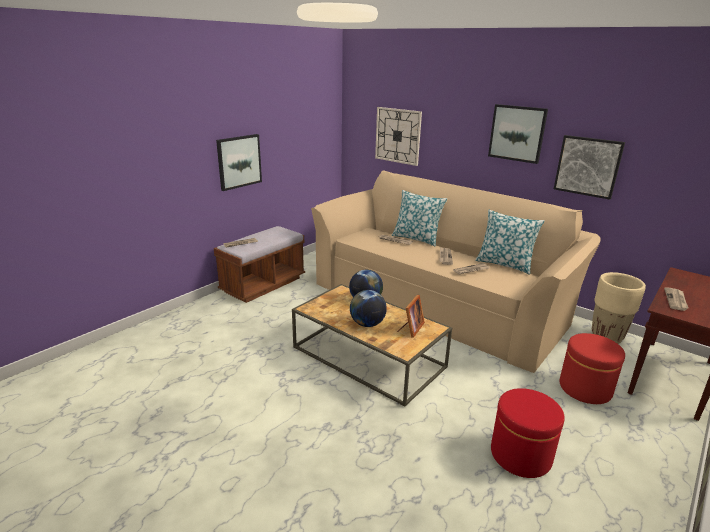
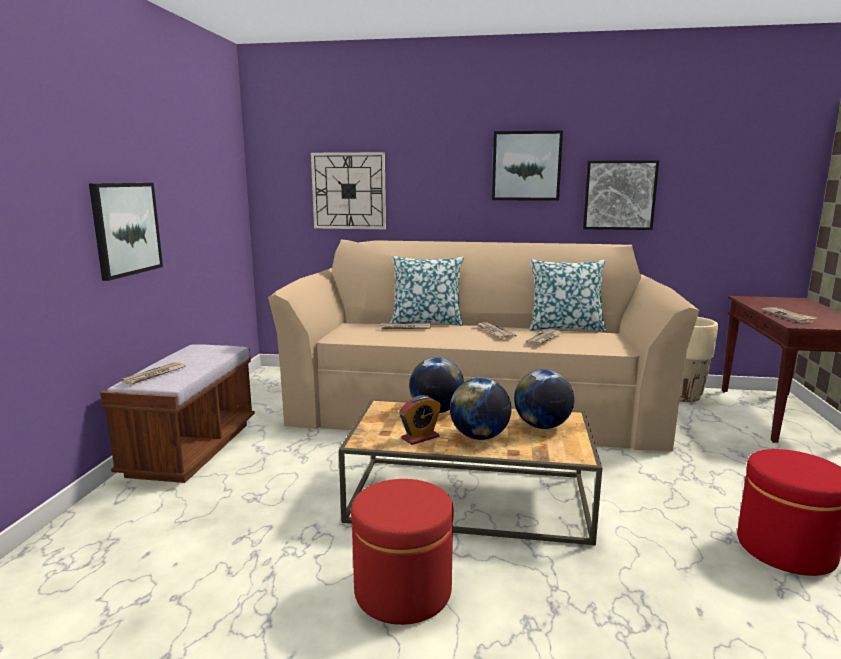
camera: 30 degrees left, 10 degrees down
(336, 315) = (420, 437): none -> alarm clock
(411, 329) = (542, 426): picture frame -> globe
(585, 388) = (735, 451): red ottoman -> red ottoman (403, 591)

